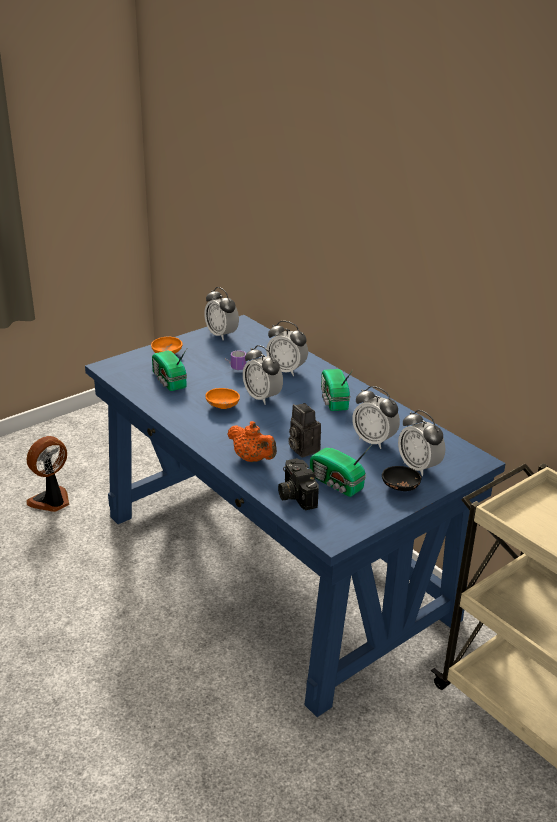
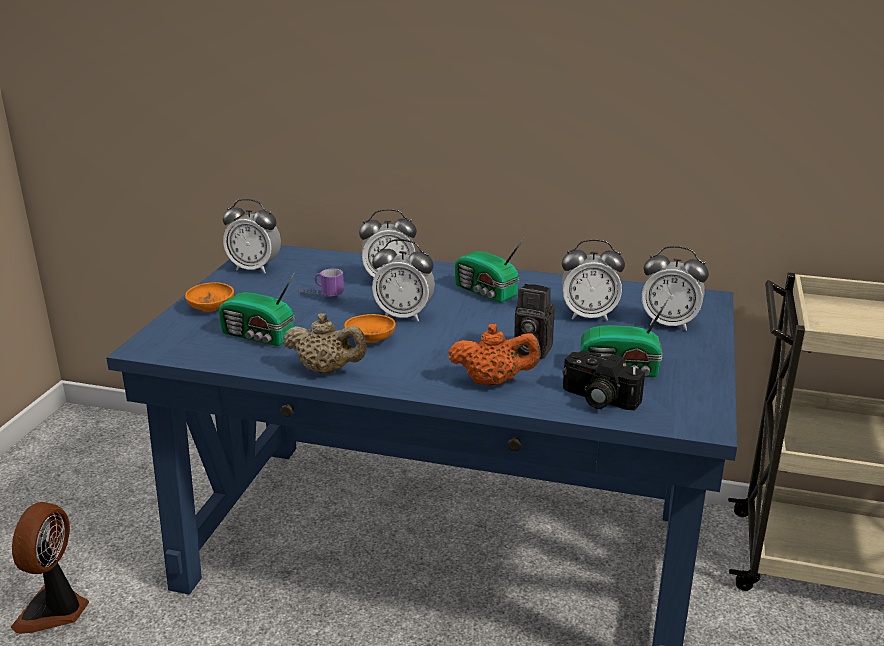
camera: 35 degrees left, 5 degrees down
(176, 415) = (326, 370): none -> beige teapot
(400, 487) = (684, 348): black bowl -> none

